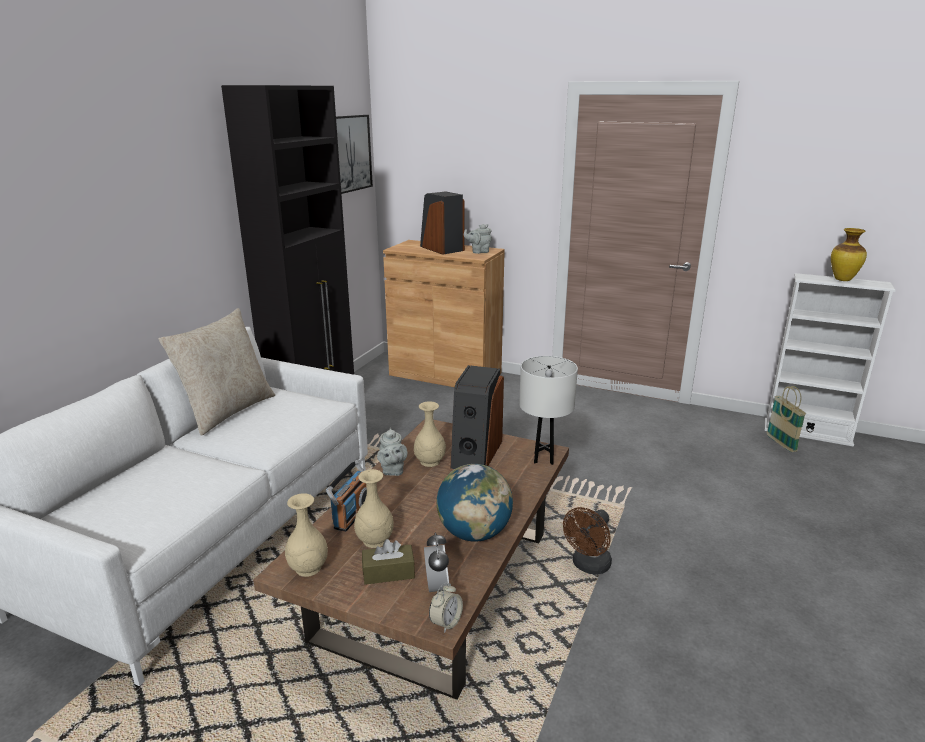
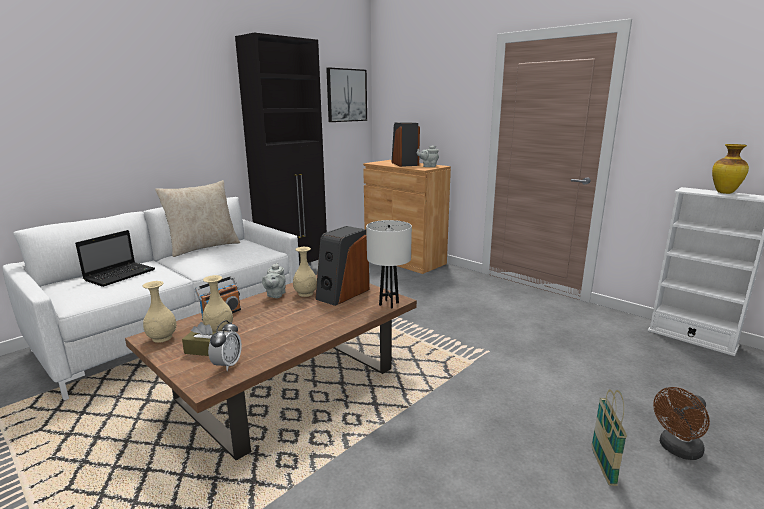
camera: 20 degrees right, 5 degrees down
(154, 480) = (121, 274): none -> laptop
(446, 622) = (209, 386): alarm clock -> none
(474, 533) = (288, 339): globe -> none
(588, 566) = (409, 397): brown fan -> brown fan (677, 450)
(781, 443) = (657, 342): basket -> basket (603, 466)

